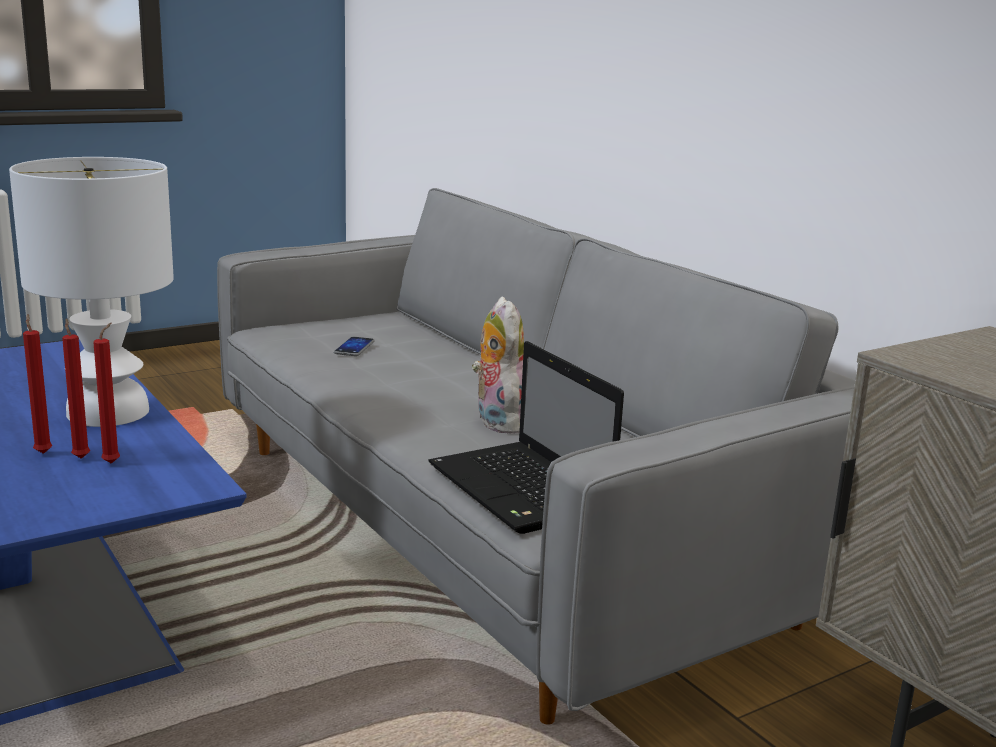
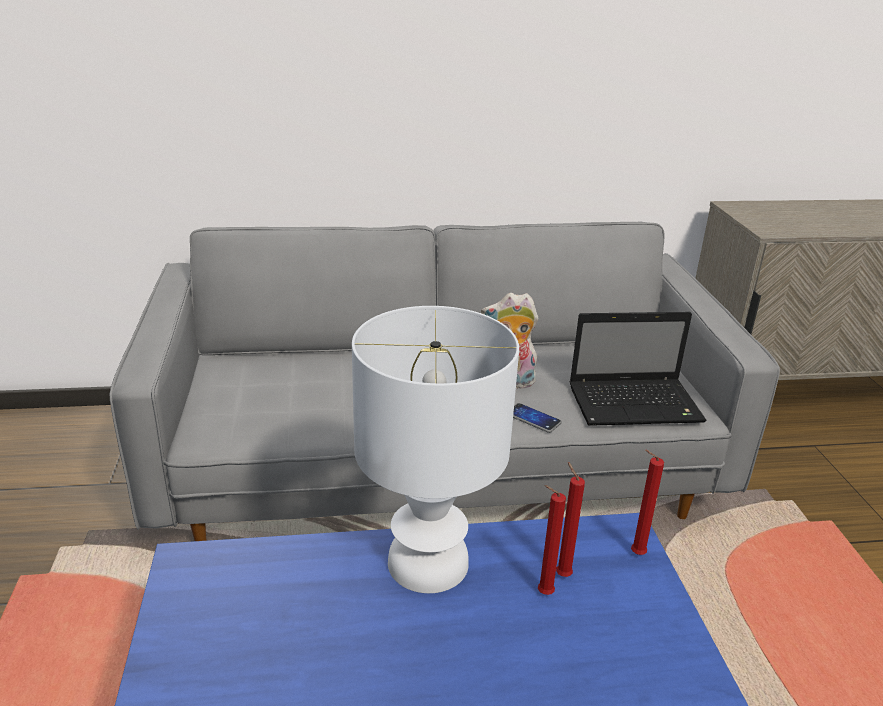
camera: 65 degrees left, 10 degrees up
(43, 452) = (521, 618): red candle -> red candle (635, 554)
(354, 348) = (297, 399): phone -> phone (533, 419)

